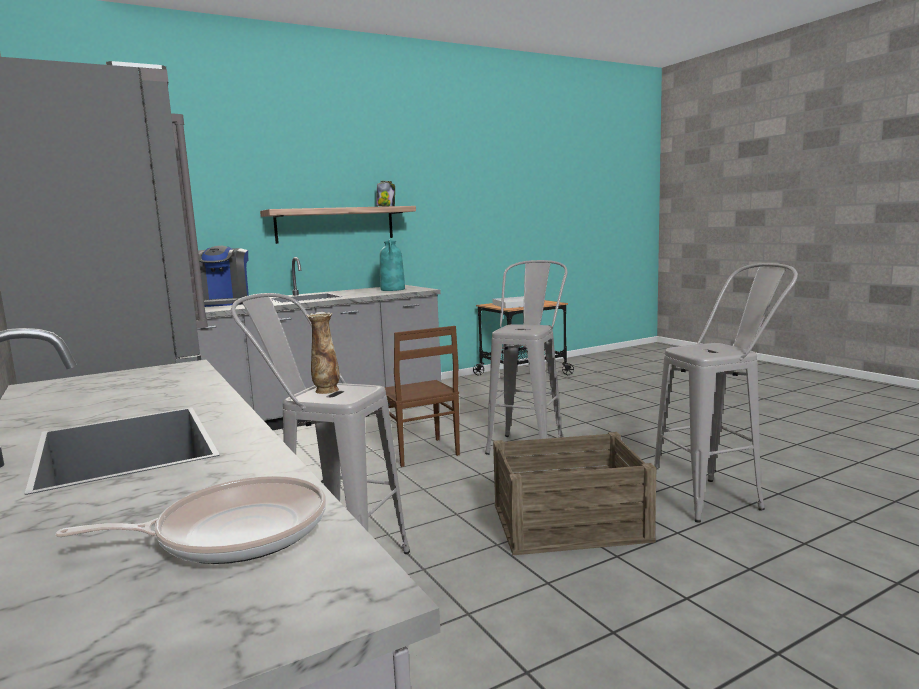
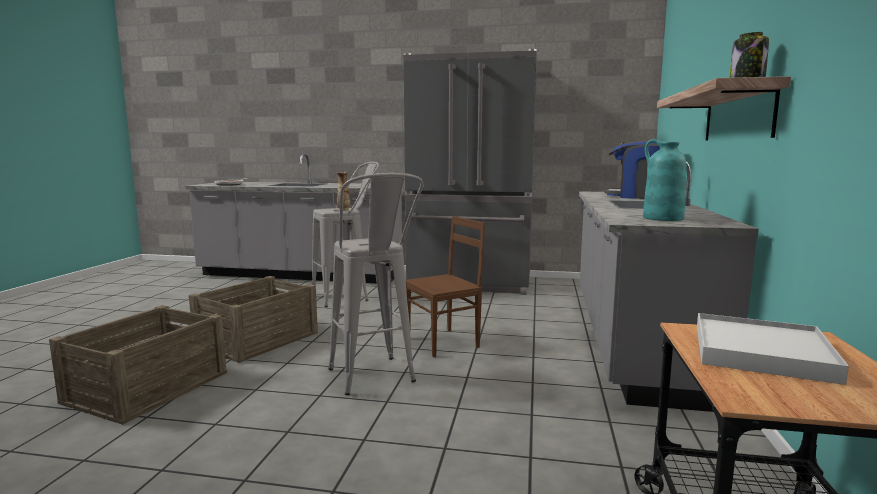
camera: 130 degrees right, 0 degrees up
(420, 453) = (444, 343): brown chair -> brown chair turned 135 degrees clockwise
(718, 497) = (146, 387): grey stool -> crate

